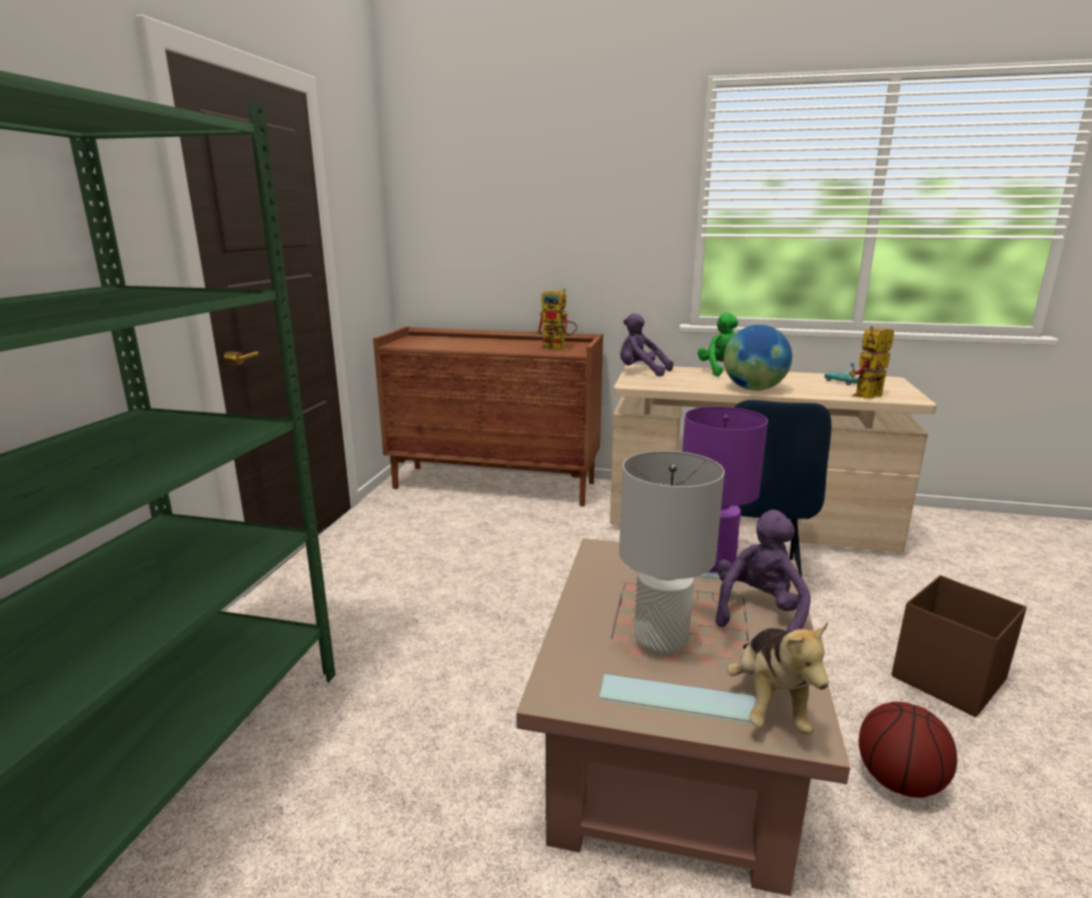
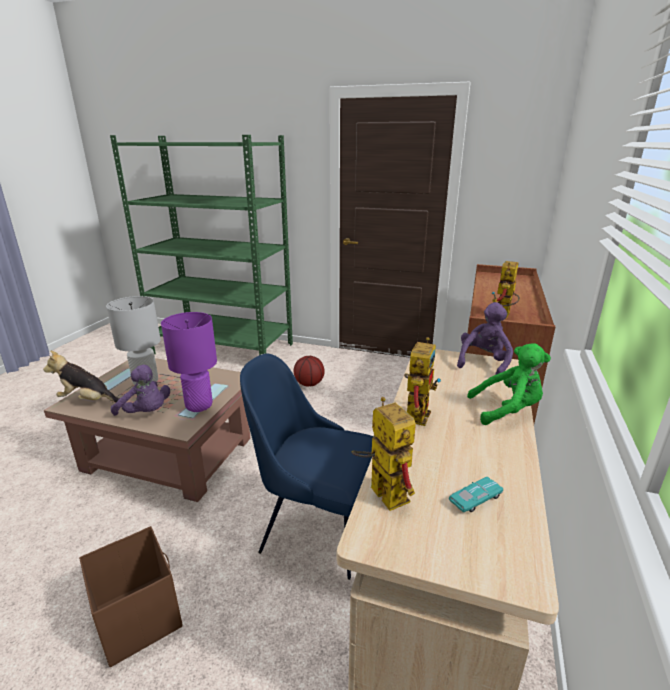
camera: 95 degrees right, 5 degrees up
(753, 389) = (416, 412): globe -> toy robot
(898, 780) = (91, 533): basketball -> basketball (309, 384)

